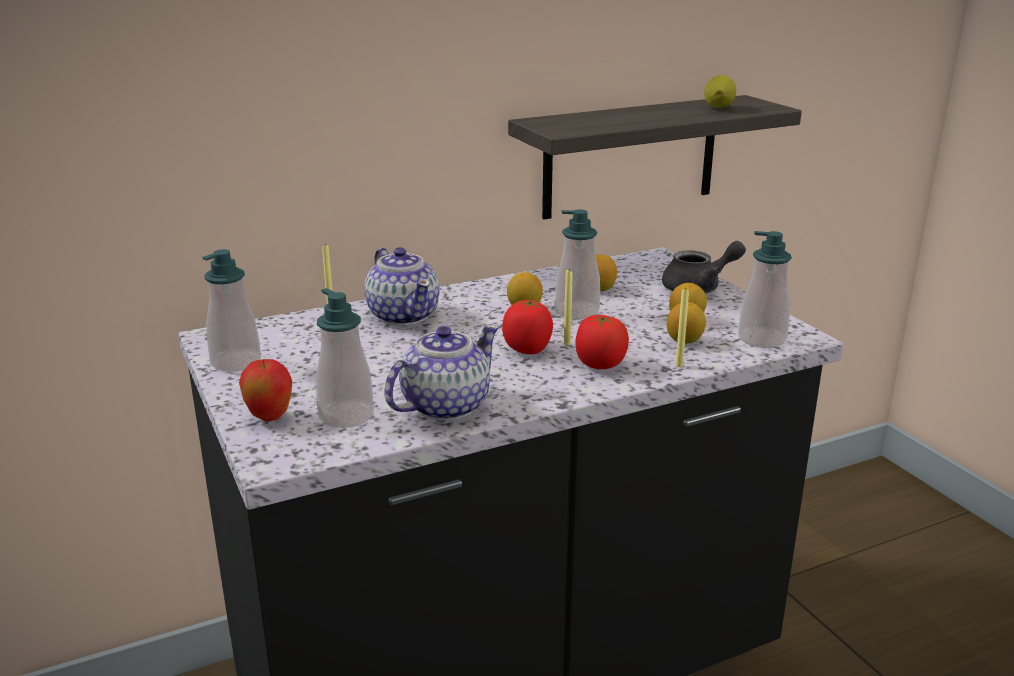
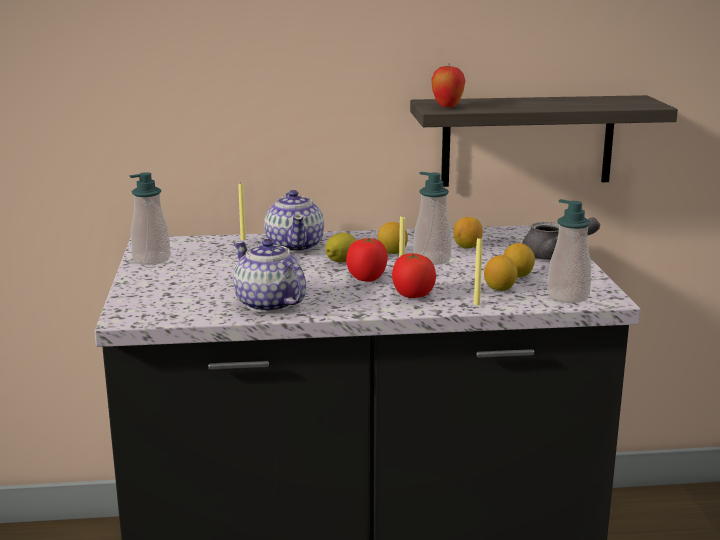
camera: 20 degrees right, 5 degrees down
(270, 417) = (144, 294): apple -> apple (447, 107)
(346, 416) = (196, 300): soap dispenser -> none
(444, 406) = (269, 304): teapot -> teapot turned 105 degrees counterclockwise
(718, 108) = (601, 102): lemon -> lemon (340, 262)

